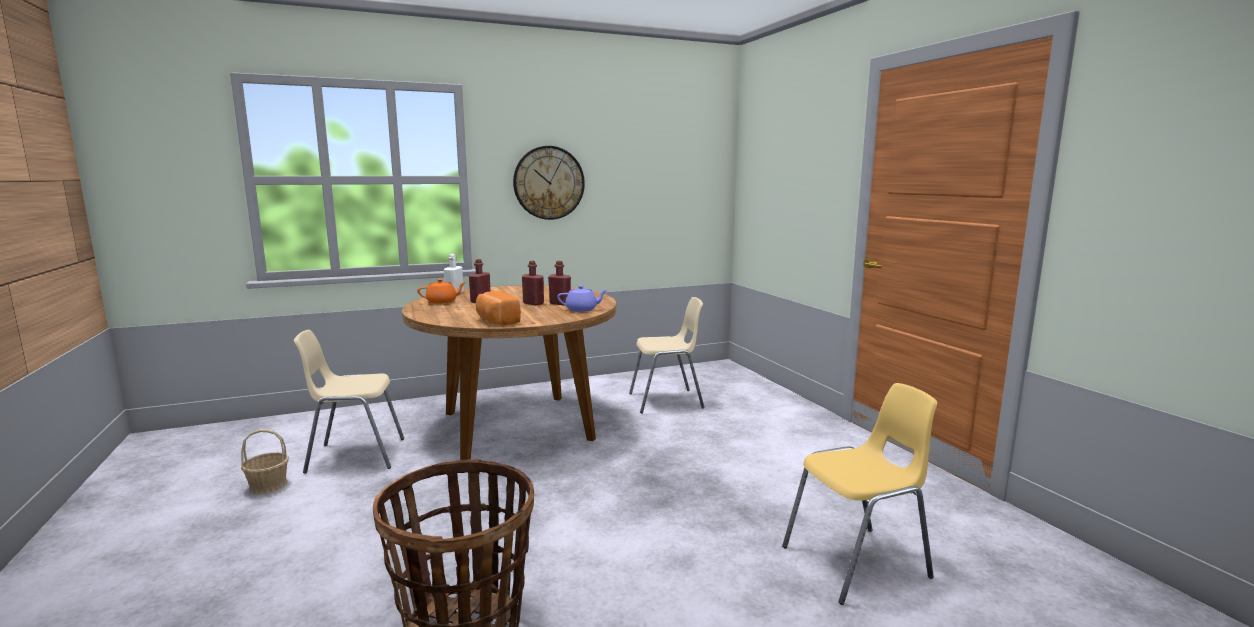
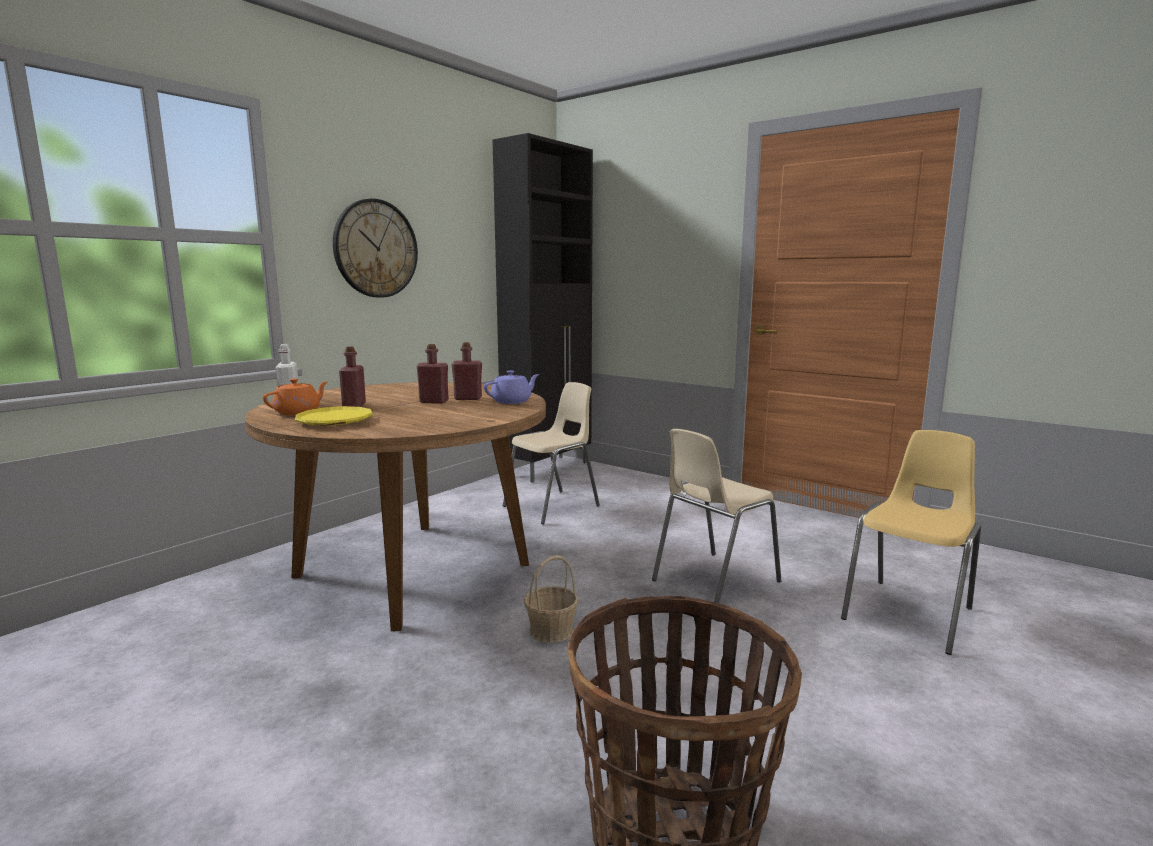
camera: 30 degrees left, 0 degrees up
(268, 486) = (95, 762): basket -> basket (551, 631)
(355, 455) = (211, 669): beige chair -> beige chair (713, 581)
(446, 311) = (335, 421): none -> yellow plate
(496, 321) = (439, 424): bread -> none
(703, 370) = (549, 468): none -> black cabinet

